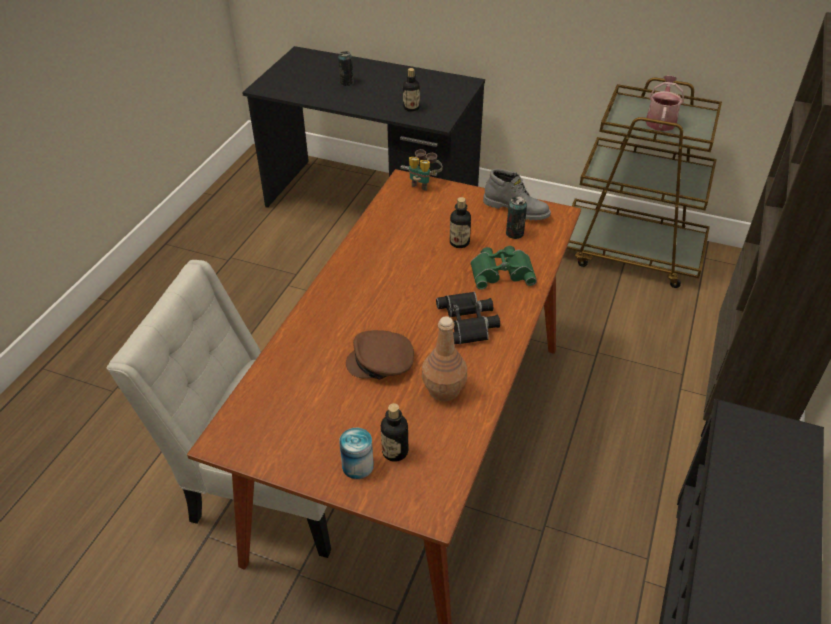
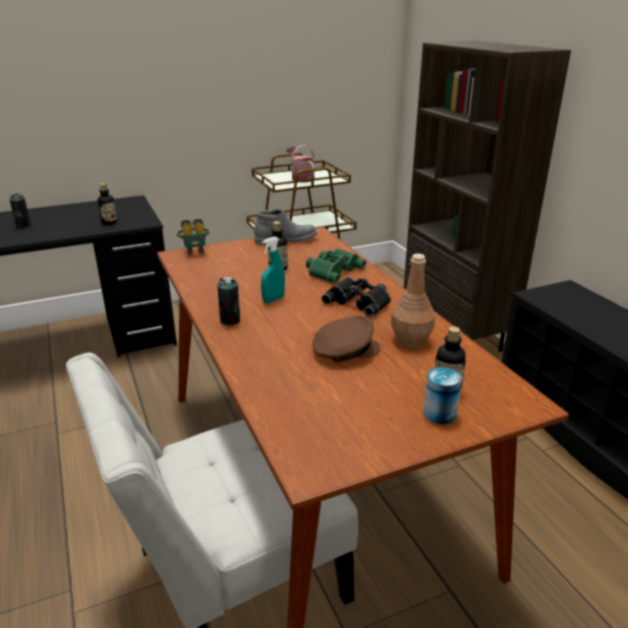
camera: 45 degrees left, 15 degrees down
(381, 363) = (344, 350): brown cap -> brown cap turned 150 degrees counterclockwise
(406, 277) = (273, 299): none -> turquoise spray bottle
(514, 233) = (306, 251): can -> can (230, 321)

